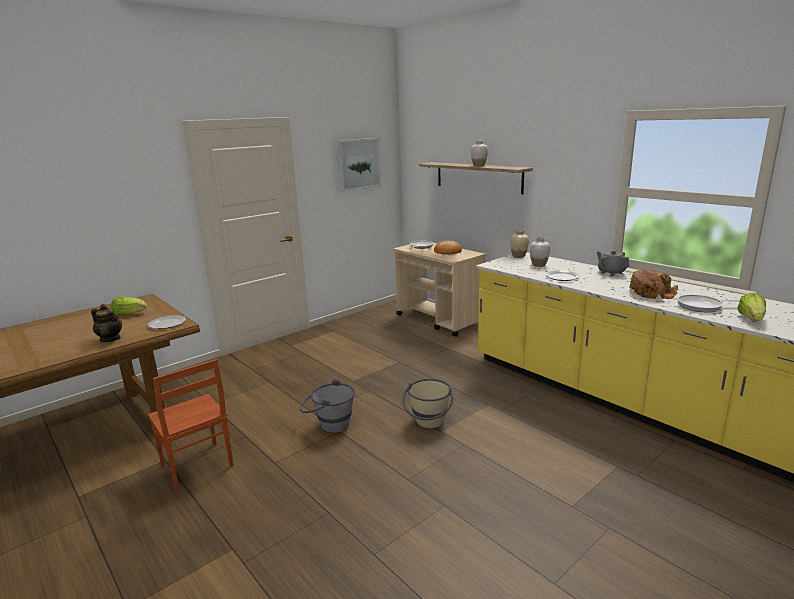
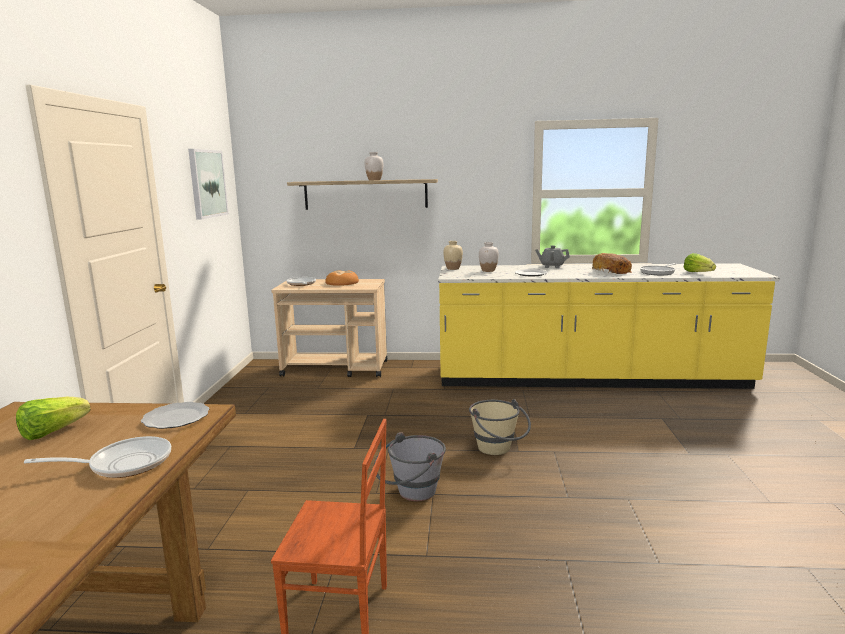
camera: 45 degrees left, 5 degrees down
(110, 339) = (124, 464): teapot -> frying pan

